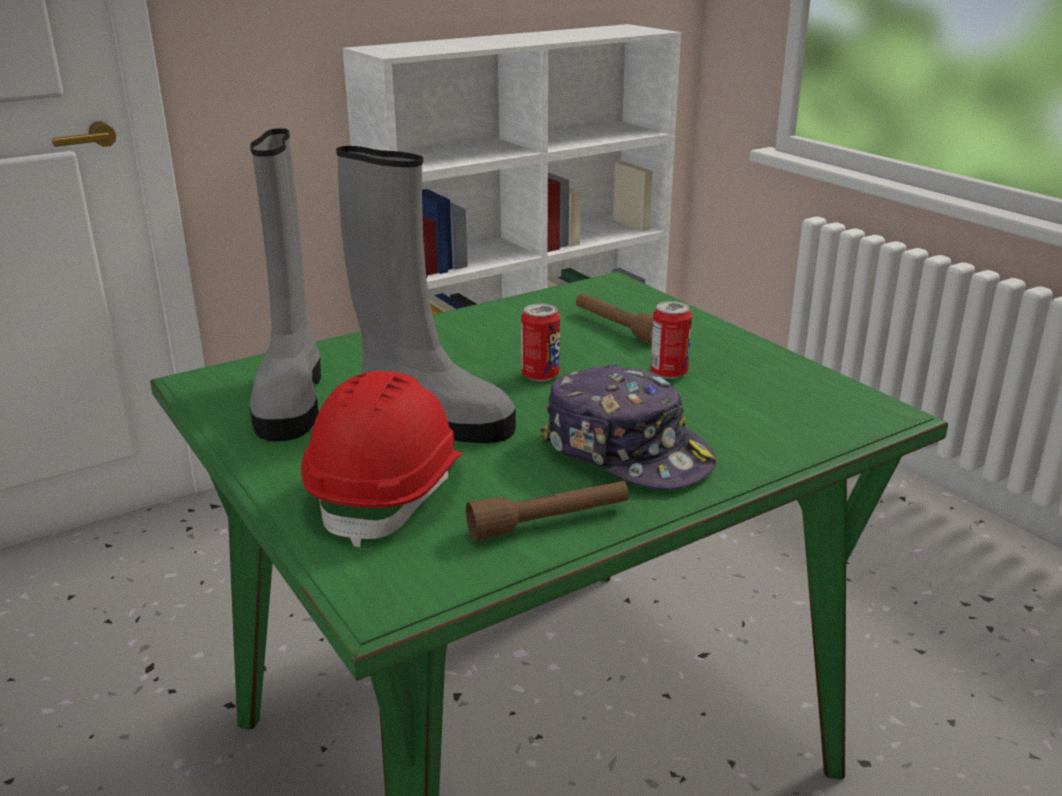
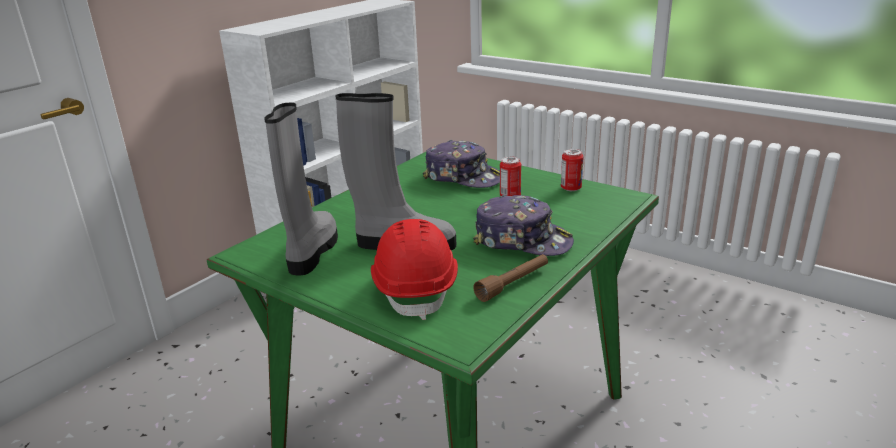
camera: 20 degrees left, 0 degrees up
(292, 399) = (312, 251): grey boot -> grey boot turned 150 degrees counterclockwise
(540, 376) = (443, 211): can -> can (571, 188)
(617, 328) = (463, 177): brown flashlight -> cap

